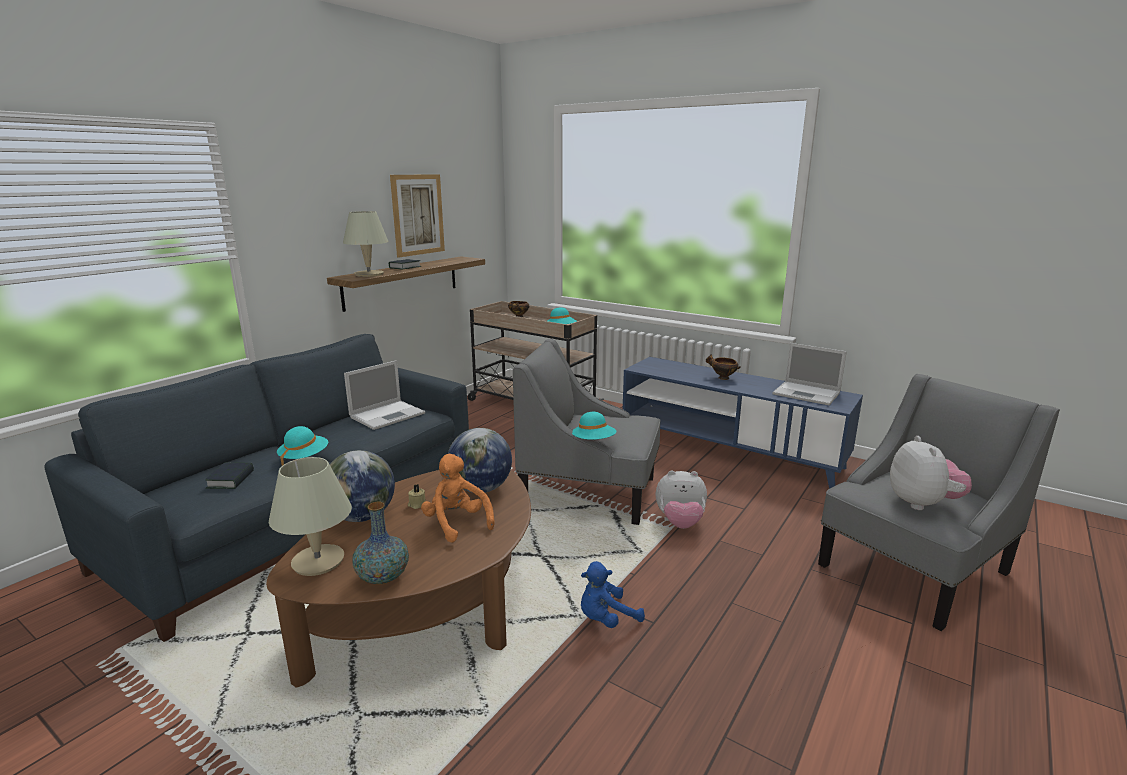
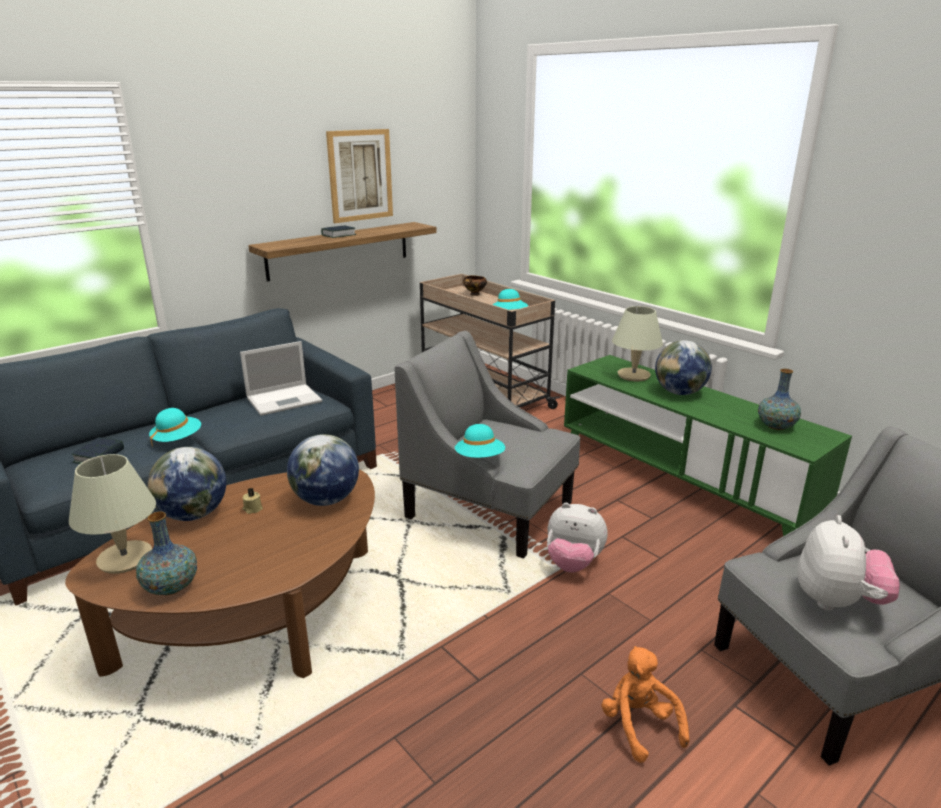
camera: 15 degrees right, 5 degrees up
(369, 274) = (293, 243): beige table lamp -> beige table lamp (634, 375)
(457, 523) = (277, 537): orange plush toy -> orange plush toy (639, 725)
(606, 619) = (429, 665): blue plush toy -> none
(722, 378) = (679, 393): bowl -> globe
(729, 450) = (682, 479): blue tv stand -> green tv stand
(807, 394) = (776, 426): laptop -> vase

